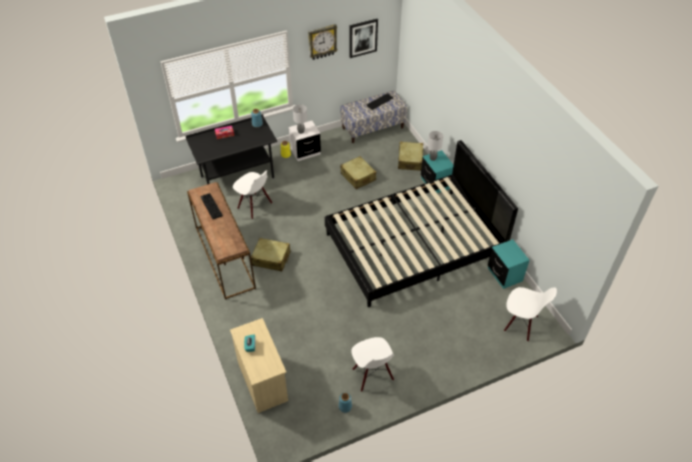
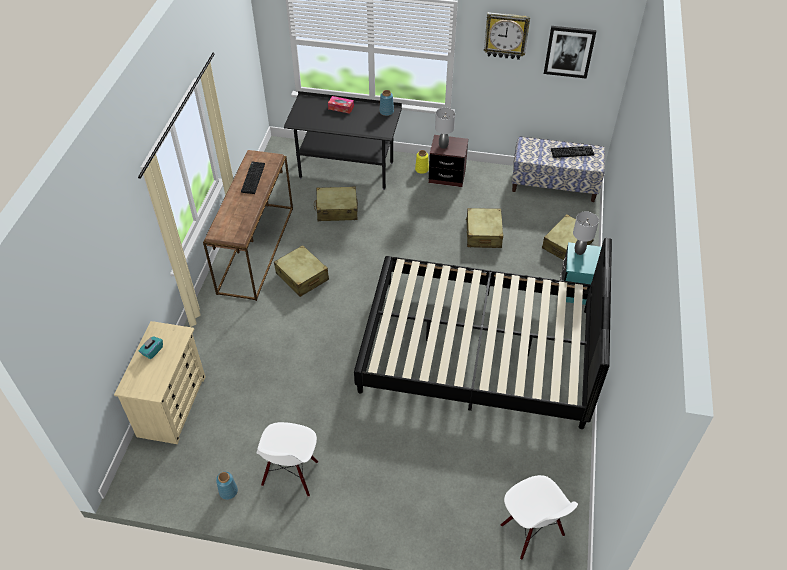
camera: 35 degrees right, 0 degrees up
(254, 206) = (336, 210): white chair -> beige suitcase
(305, 152) = (447, 176): white nightstand -> brown nightstand
(504, 274) = (567, 453): turquoise nightstand -> none

